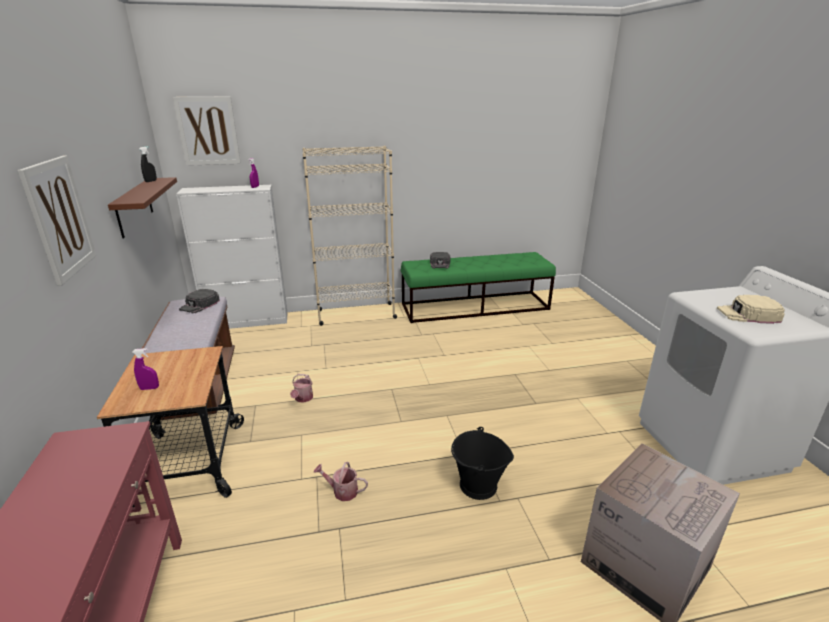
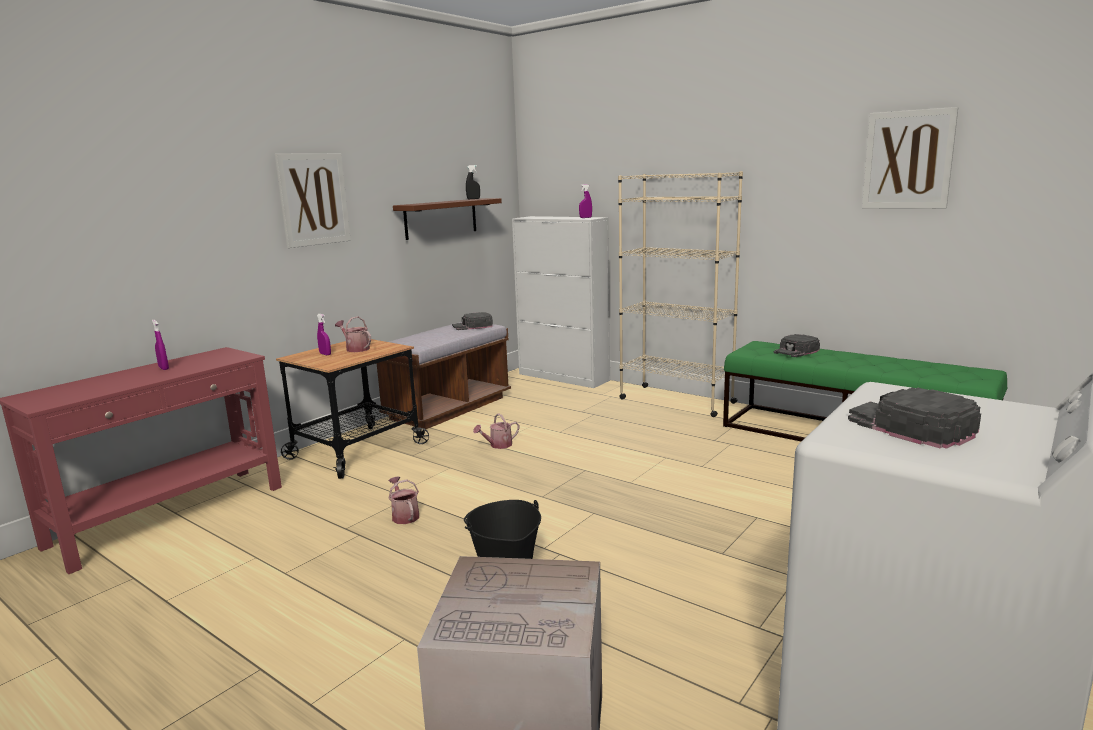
camera: 50 degrees right, 10 degrees down
(52, 499) = (163, 368): none -> purple spray bottle
(168, 369) = (355, 349): none -> watering can
(208, 131) = (558, 156): picture -> picture (908, 160)
(748, 314) = (910, 426): beige cap -> black cap

